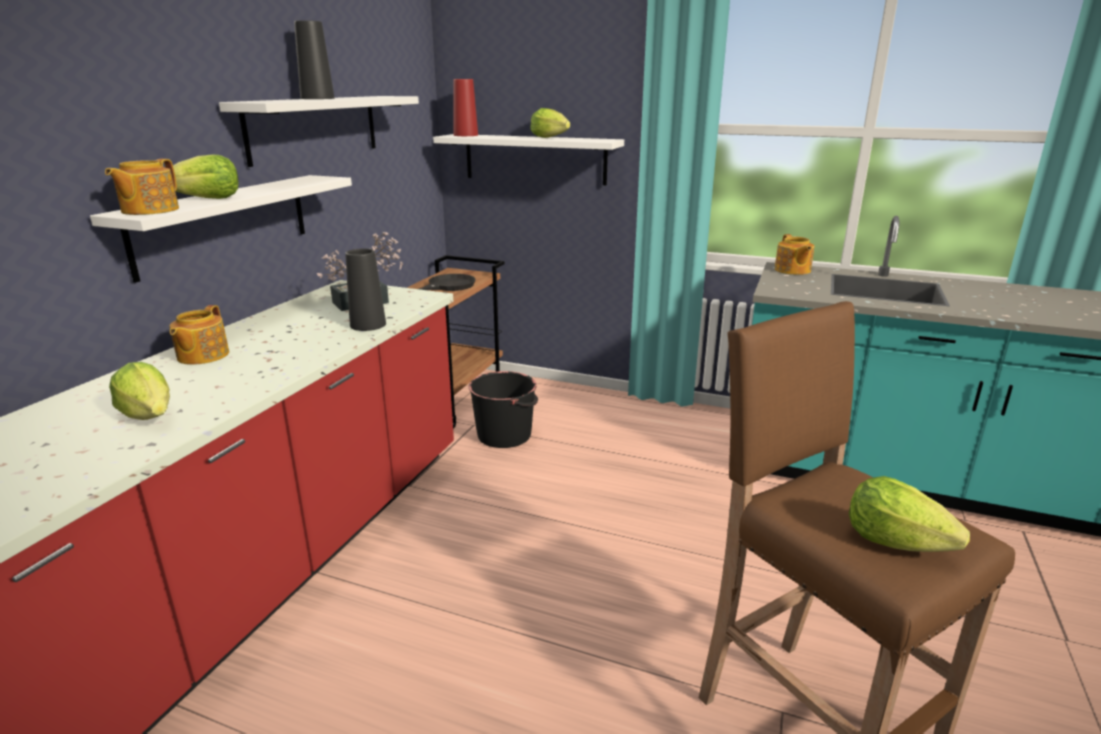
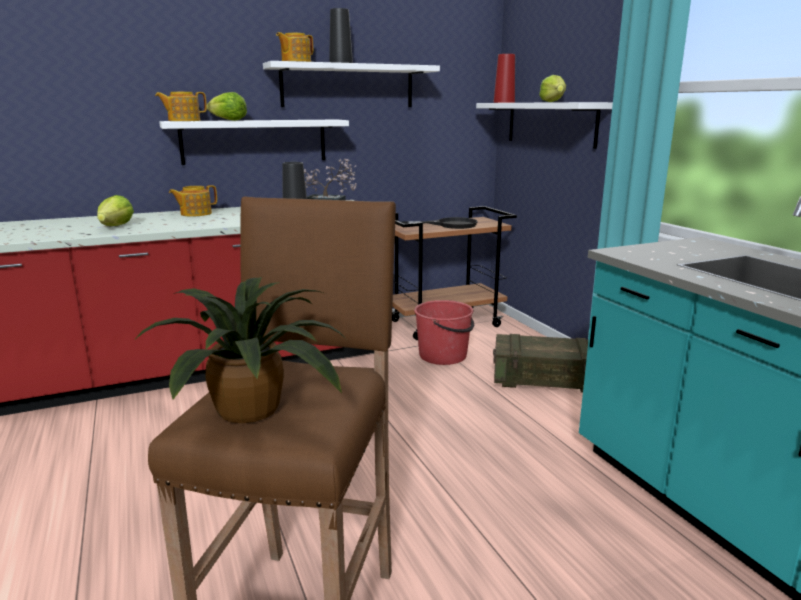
camera: 45 degrees right, 5 degrees down
(505, 435) = (443, 356): black bucket -> red bucket
(618, 421) = (546, 379): none -> crate
(792, 270) = (704, 245): teapot -> teapot (295, 62)
(894, 541) = (254, 409): lettuce -> potted plant

